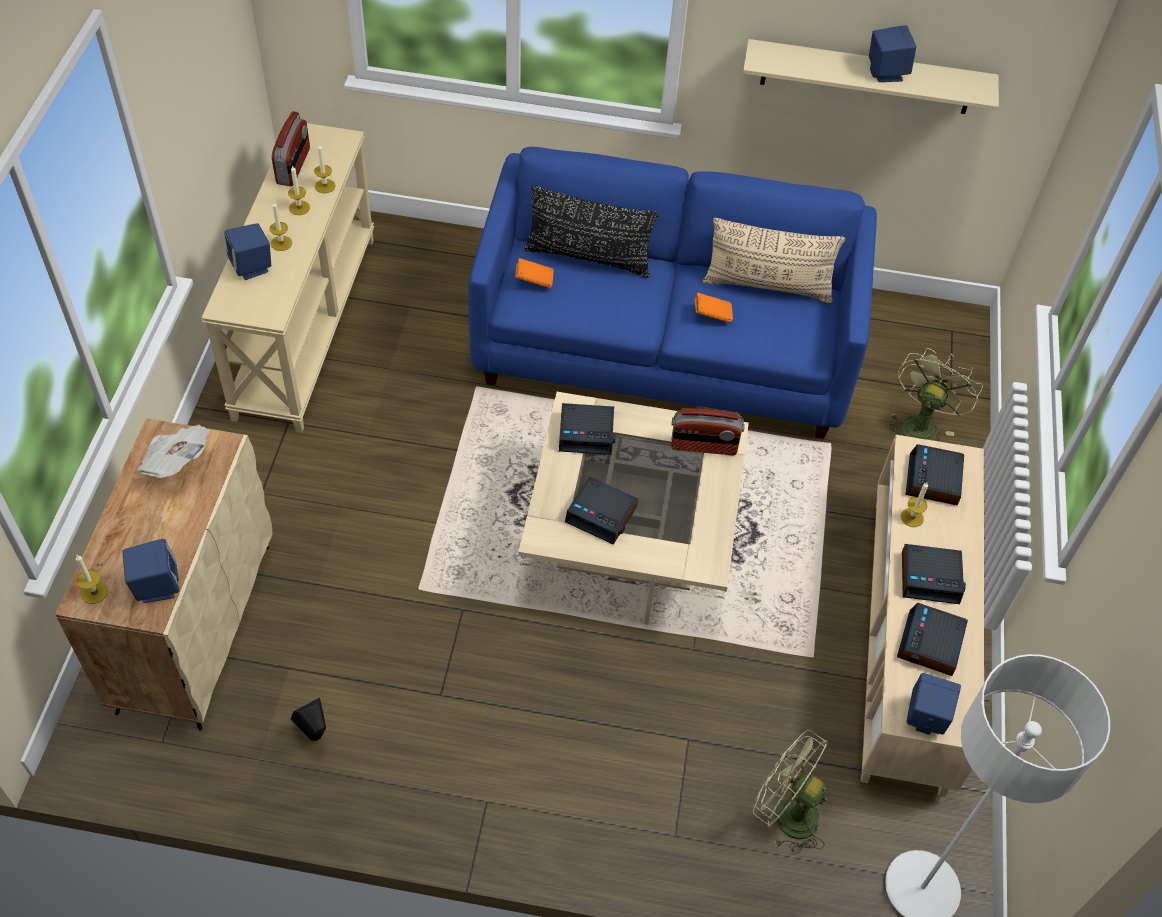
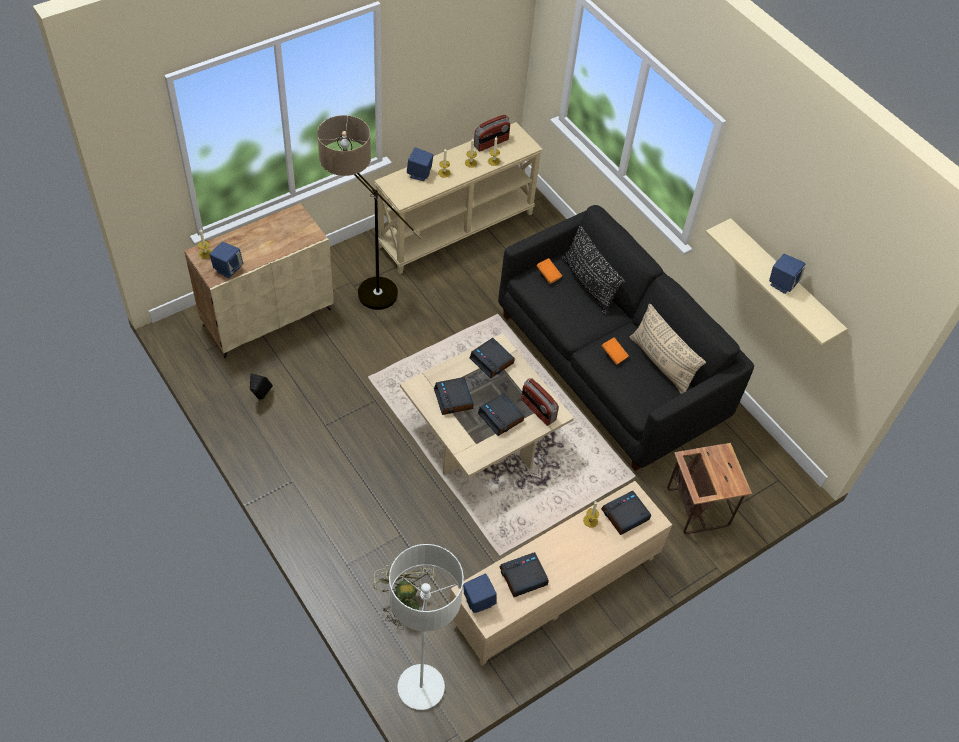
camera: 45 degrees right, 0 degrees up
(176, 462) = (290, 229): newspaper -> none
(278, 486) = (363, 288): none -> floor lamp
(665, 348) = (610, 367): blue sofa -> black sofa
(920, 424) = (697, 507): green fan -> side table
(930, 577) = (562, 552): alarm clock -> alarm clock (501, 417)

